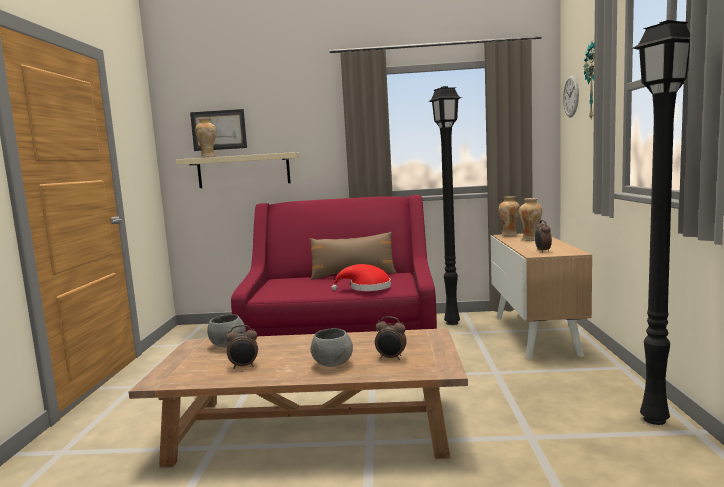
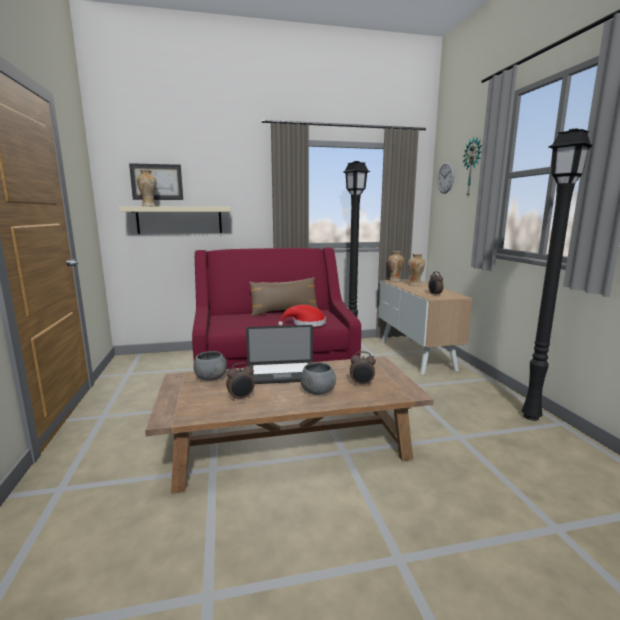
camera: 15 degrees left, 5 degrees up
(306, 344) = (281, 374): none -> laptop

